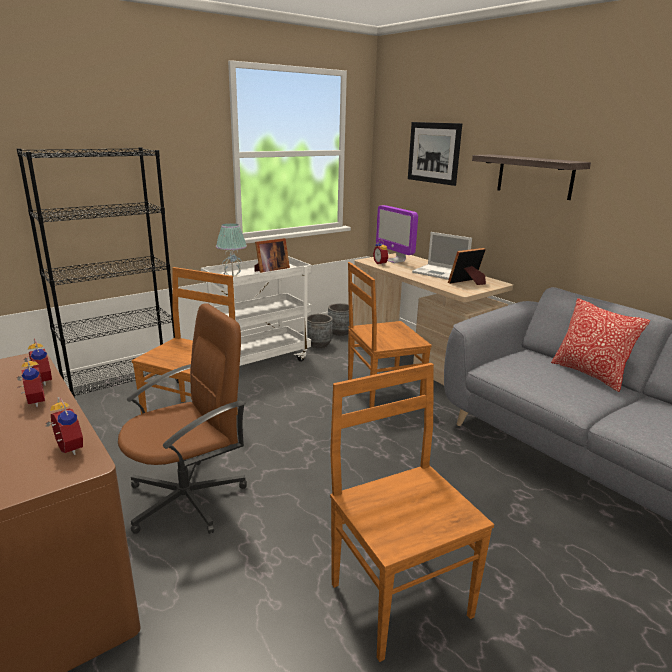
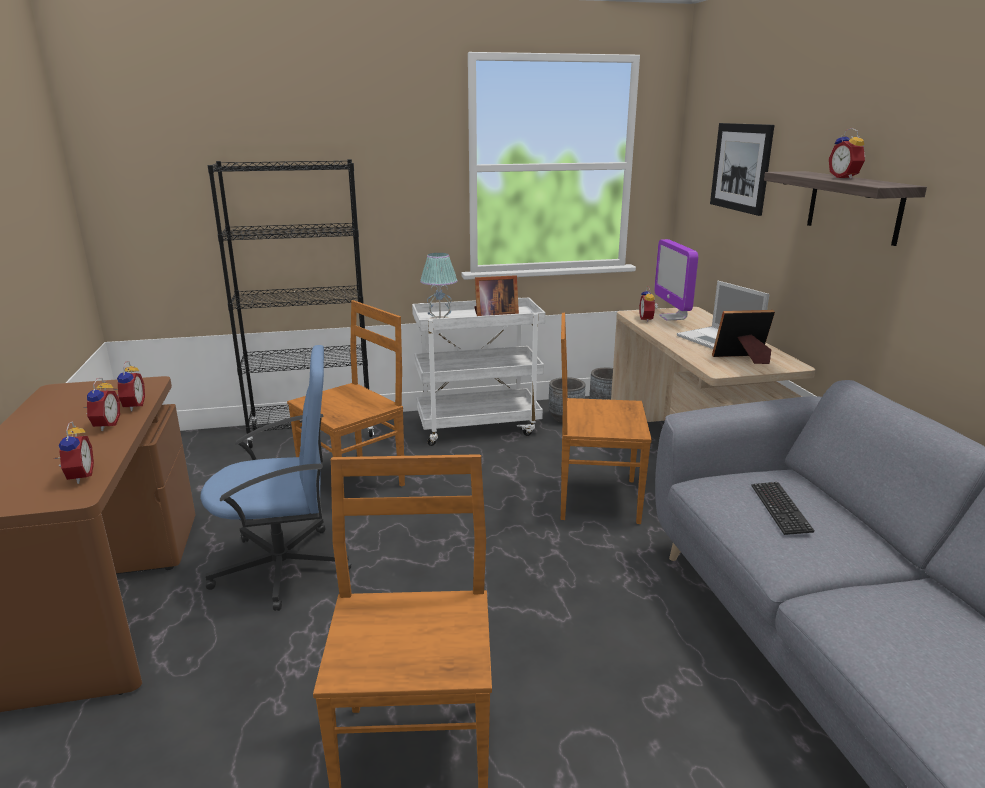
camera: 25 degrees right, 0 degrees up
(188, 498) = (284, 567): brown office chair -> blue office chair
(532, 158) = (845, 177): none -> alarm clock
(547, 373) = (780, 509): none -> keyboard
(589, 374) = (854, 523): pillow -> none

